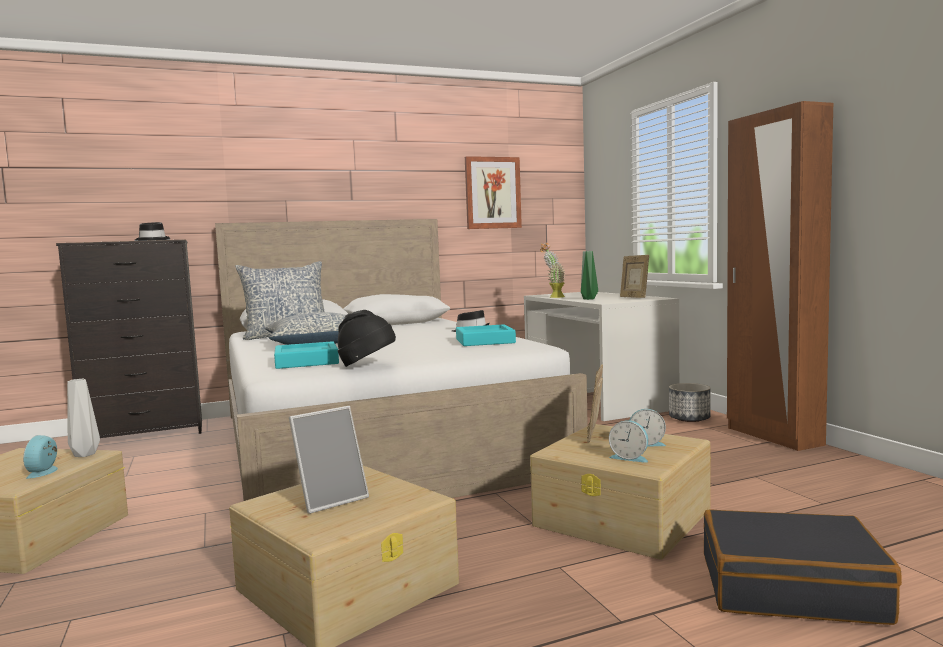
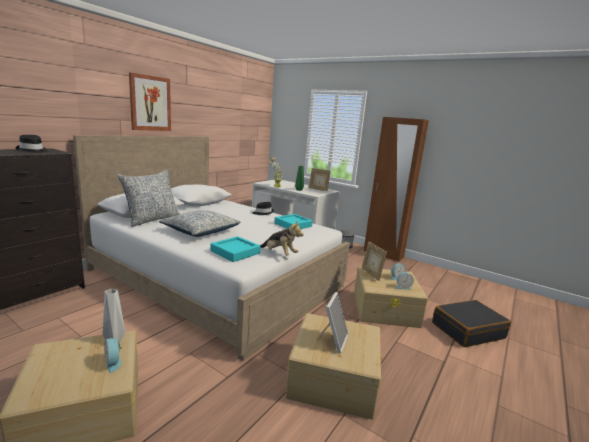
camera: 35 degrees left, 10 degrees up
(367, 365) = (279, 254): black hat -> plush toy
(492, 193) = (233, 121): picture -> picture (150, 103)

